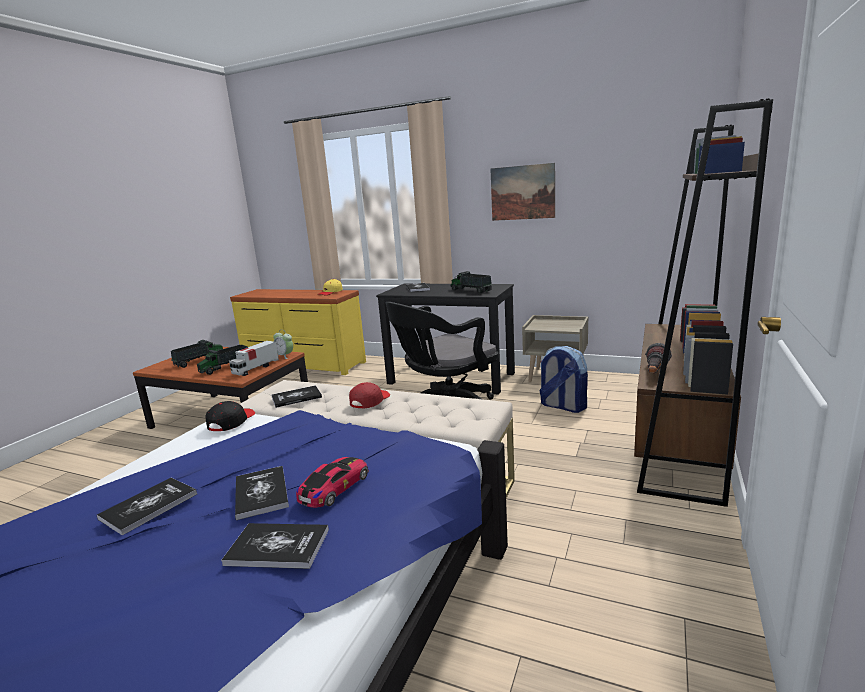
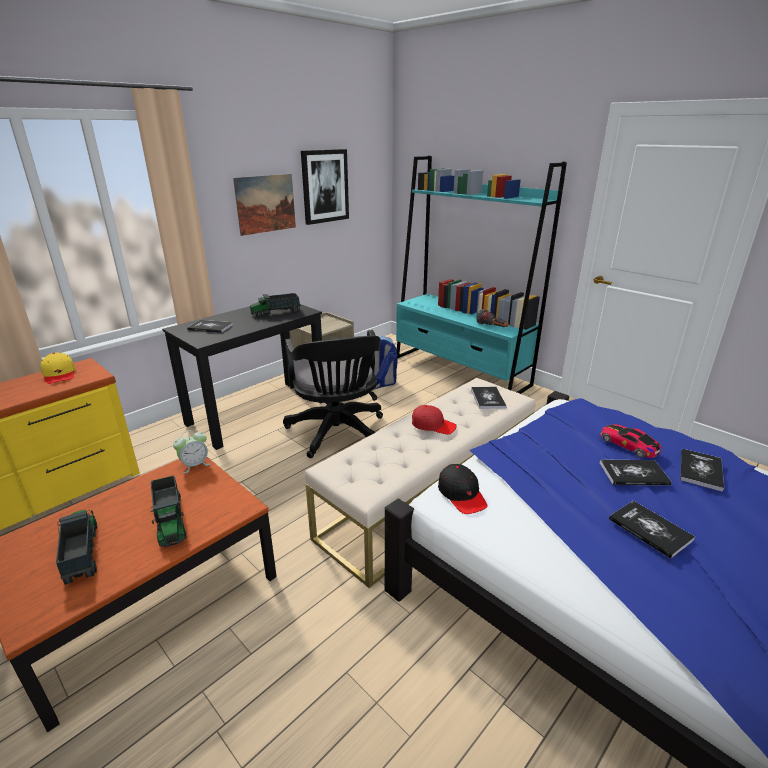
camera: 70 degrees left, 10 degrees up
(231, 422) = (462, 495): black cap -> black cap turned 150 degrees counterclockwise
(255, 368) = (217, 492): toy truck -> none
(296, 397) = (386, 462): book -> book (488, 398)
(370, 401) = (433, 425): red cap -> red cap turned 150 degrees clockwise
(601, 175) = (325, 186): none -> picture
(677, 441) = (460, 371): brown bookcase -> turquoise bookcase

